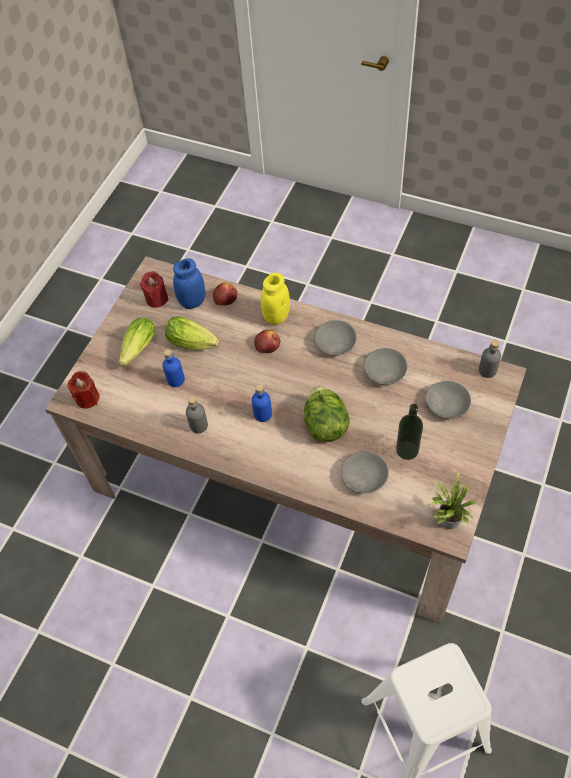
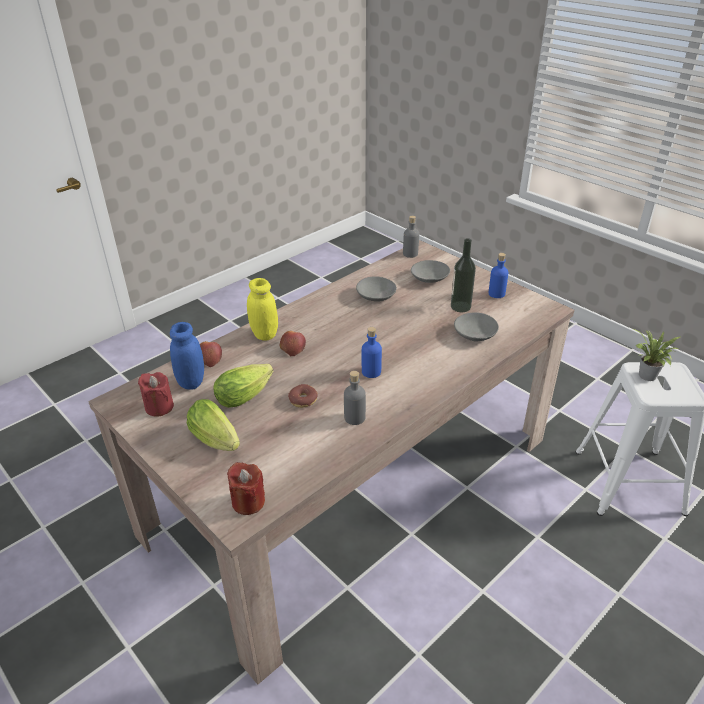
camera: 70 degrees left, 20 degrees down
(176, 379) = (283, 420): blue bottle -> blue bottle (496, 294)
(204, 382) = (303, 400): none -> donut
(325, 425) = (408, 339): lettuce -> none
(335, 344) = (326, 311): grey bowl -> none
(447, 520) = (536, 307): potted plant -> potted plant (647, 377)

